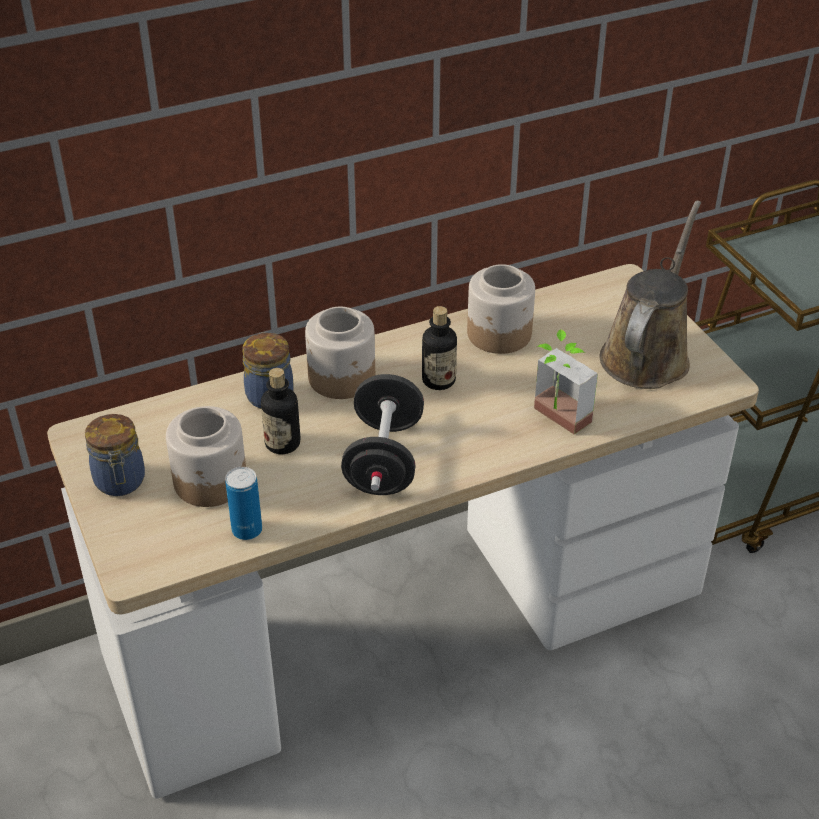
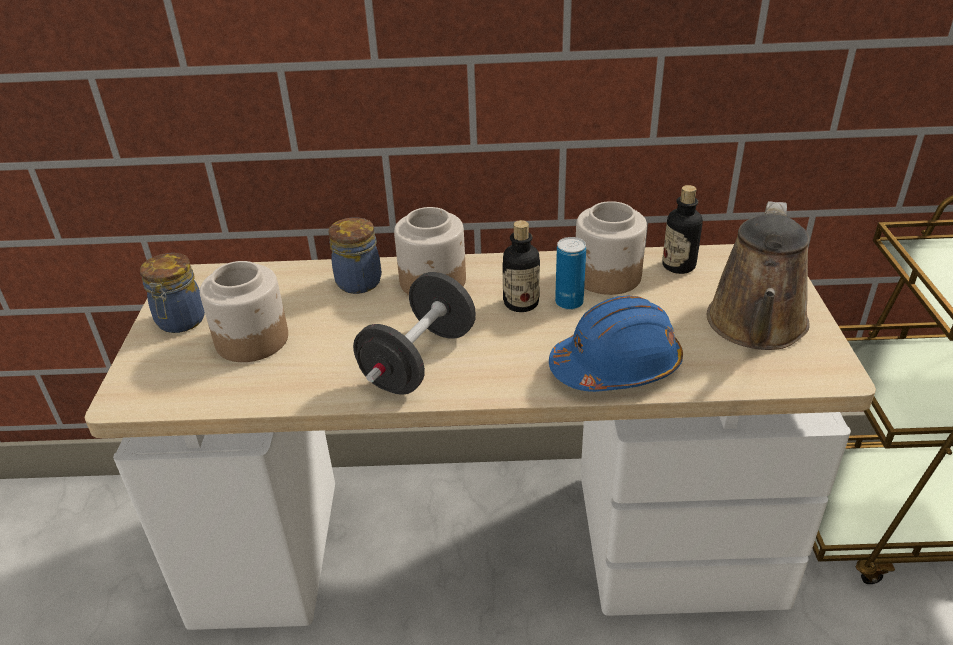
camera: 25 degrees right, 5 degrees down
(247, 530) = (247, 391): can -> can (569, 303)
(282, 443) = (338, 323): bottle -> bottle (678, 266)
(555, 420) = (616, 367): potted plant -> blue hard hat
(647, 354) = (756, 327): brown watering can -> brown watering can turned 150 degrees clockwise

